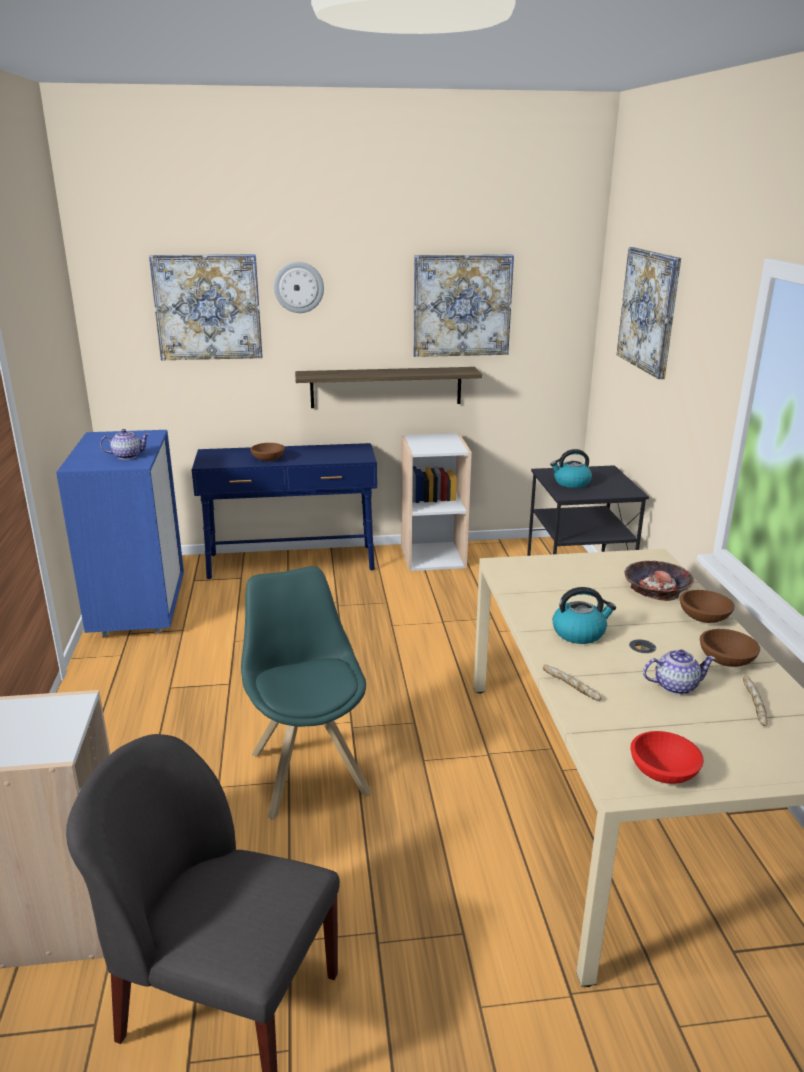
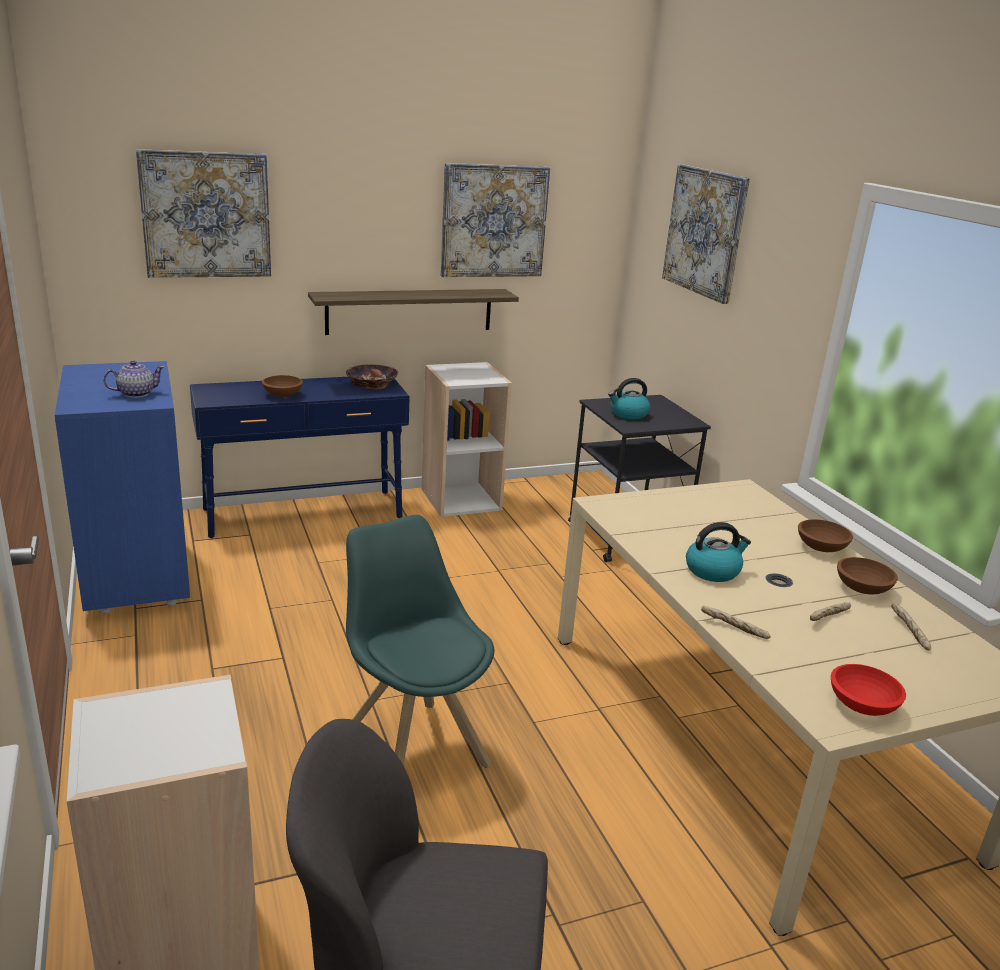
camera: 15 degrees left, 0 degrees up
(298, 287) = (314, 195): wall clock -> none
(656, 588) = (763, 520): bowl -> bowl (372, 383)
(675, 686) = (829, 618): teapot -> bread

